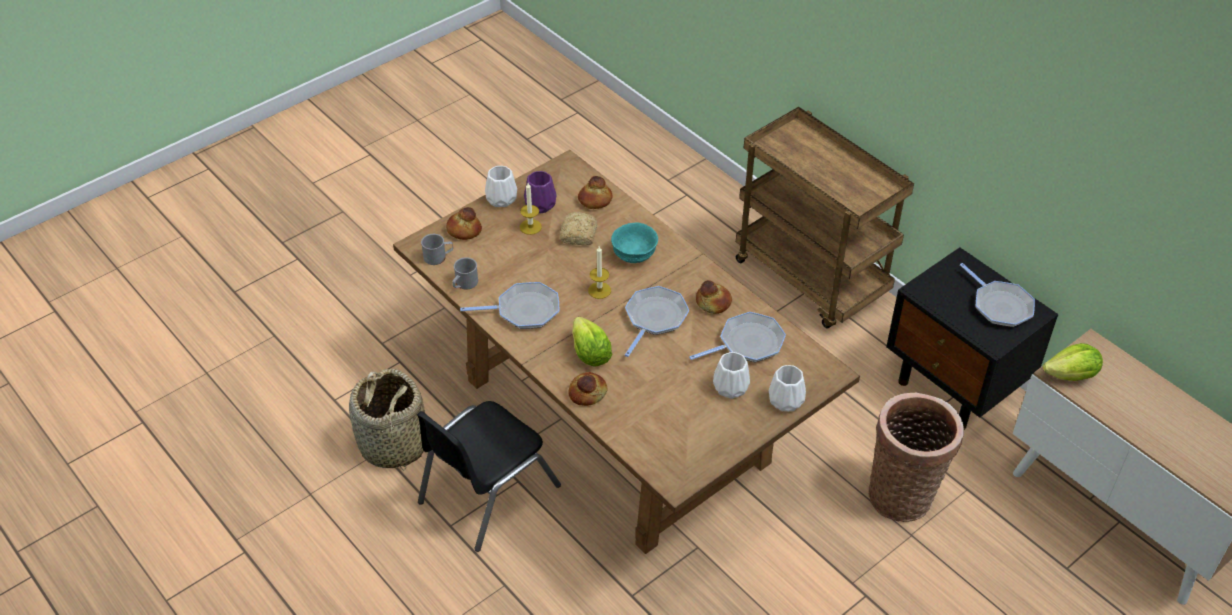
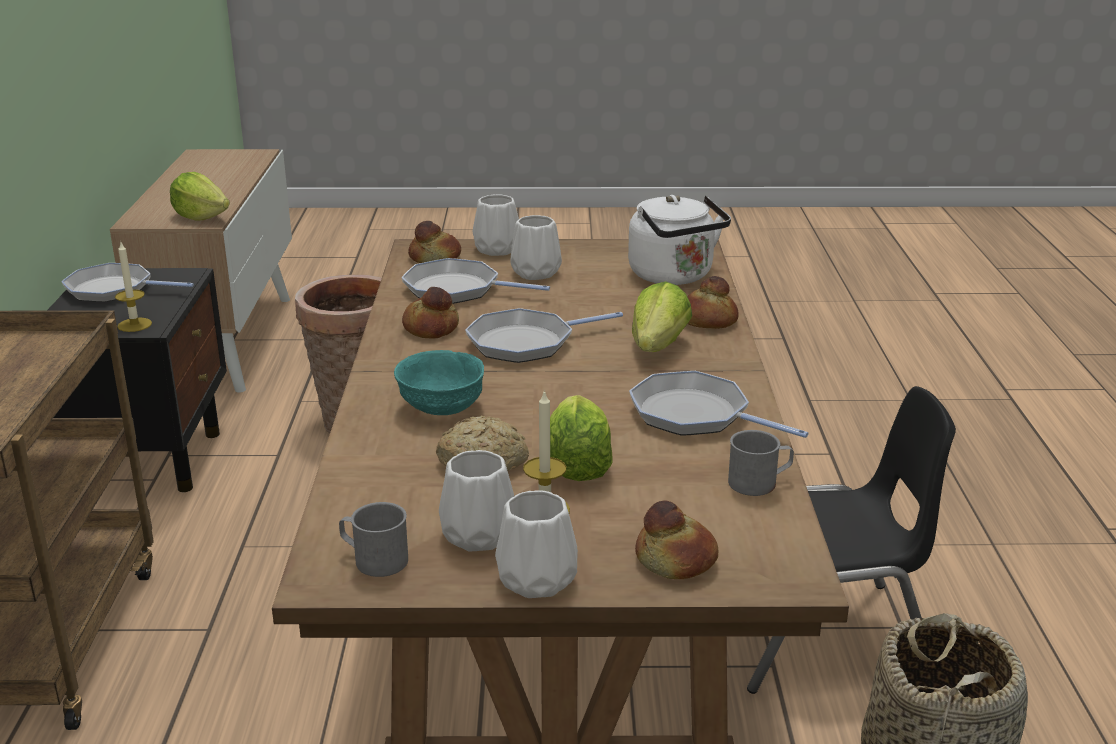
camera: 140 degrees left, 20 degrees down
(438, 257) = (770, 540): grey mug -> grey mug (374, 559)
(541, 205) = (478, 534): purple vase -> white vase
(543, 254) = (577, 465): none -> lettuce
(595, 200) = (378, 497): bread -> bread (435, 258)
(599, 290) = (554, 392): candle -> candle (134, 325)
(650, 433) = (674, 276): none -> white kettle
(1000, 305) = (114, 290): frying pan -> frying pan turned 90 degrees counterclockwise

